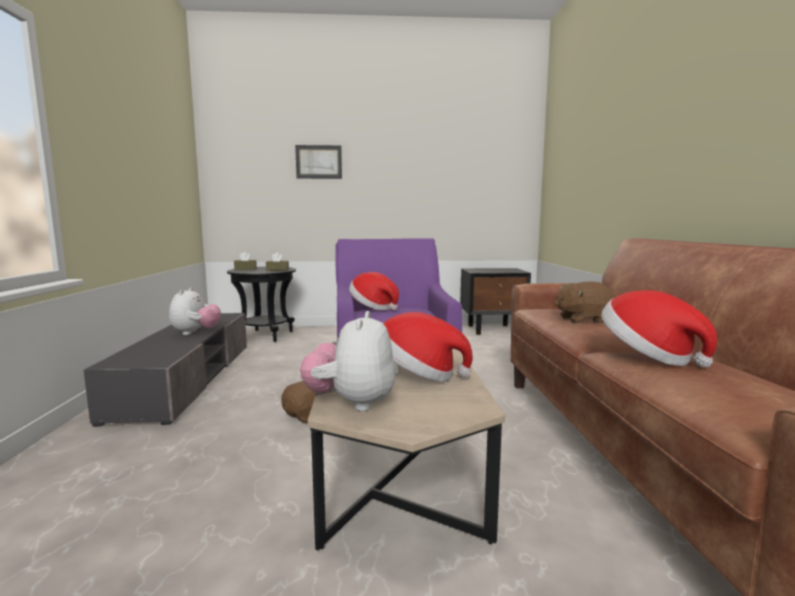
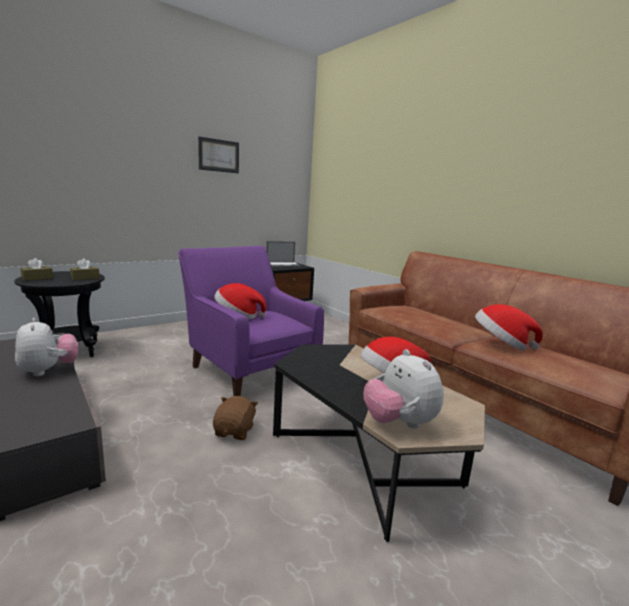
camera: 35 degrees left, 5 degrees up
(319, 162) = (112, 154): picture -> picture (219, 155)
(495, 270) = (284, 265): none -> laptop
(582, 320) = (422, 316): brown plush toy -> none

